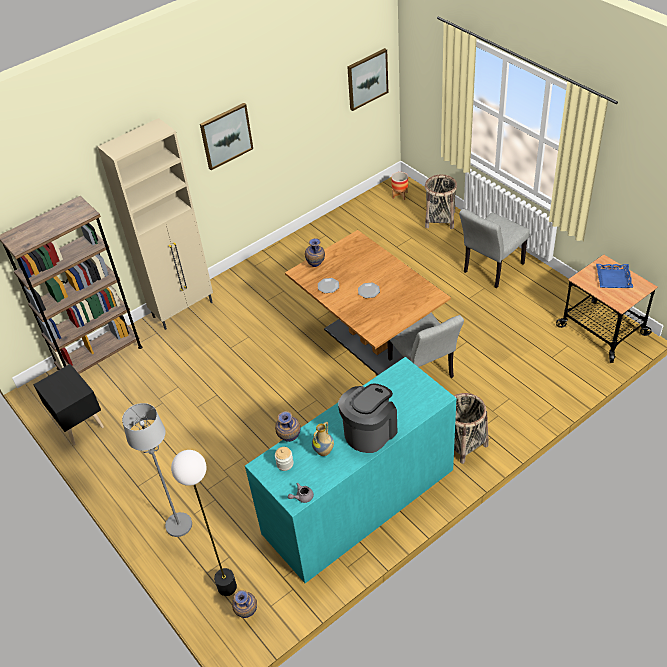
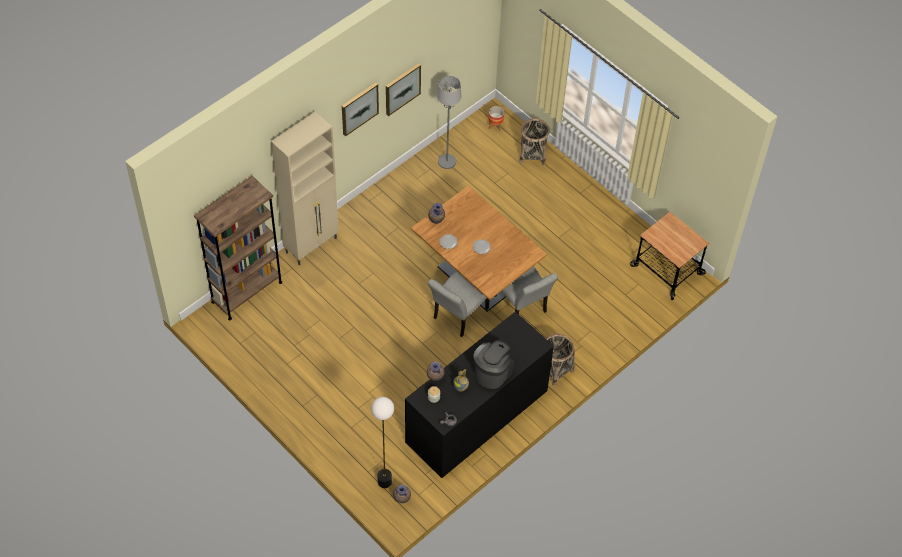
camera: 10 degrees left, 10 degrees up
(79, 422) = (242, 351): black nightstand -> none
(179, 525) = (341, 436): grey floor lamp -> grey floor lamp (447, 162)
(358, 501) = (476, 416): turquoise dresser -> black dresser
(367, 79) = (473, 38): picture -> picture (402, 88)
(490, 270) = (577, 209): grey chair -> grey chair (457, 316)
(613, 278) = (675, 235): blue tray -> none

